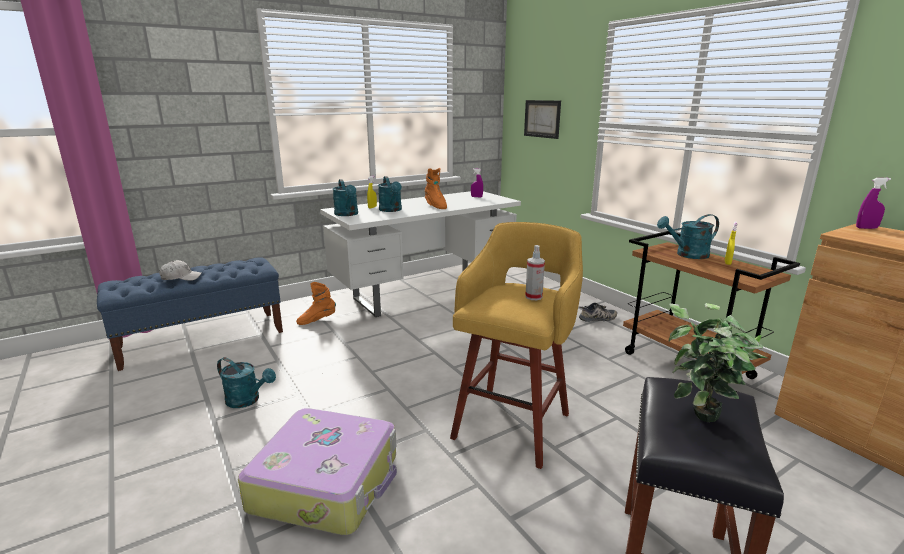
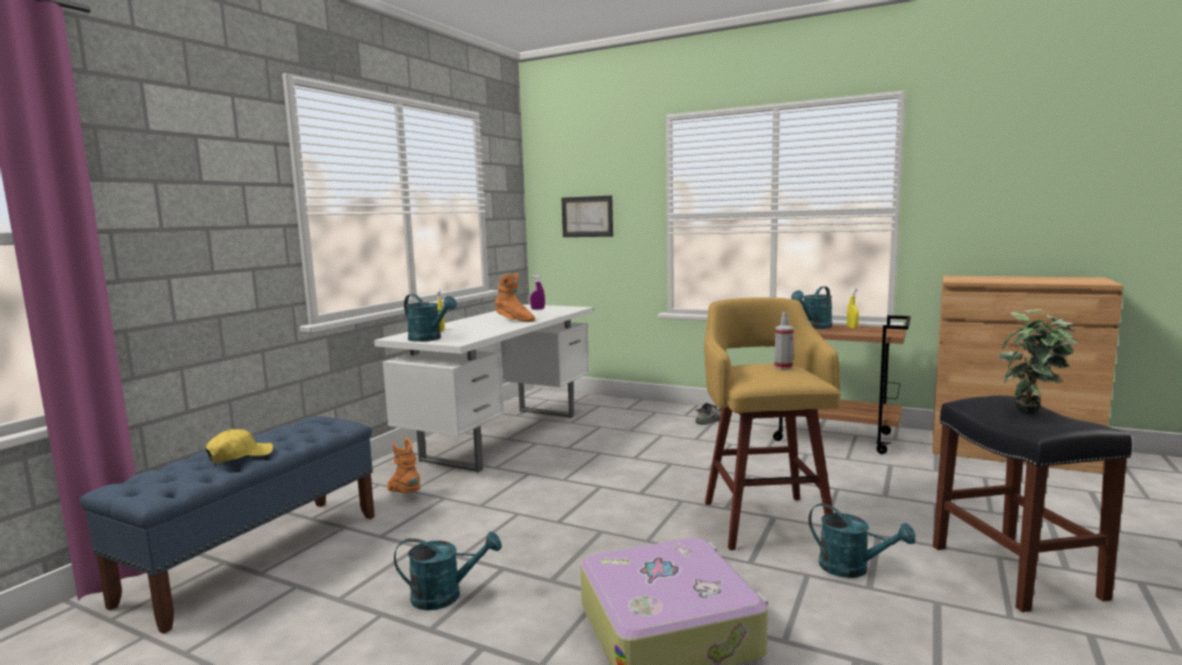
camera: 30 degrees left, 10 degrees down
(181, 277) = (240, 456): white cap -> yellow cap
(317, 320) = (404, 493): orange boot -> orange boot turned 105 degrees clockwise
(391, 210) = (473, 329): turquoise watering can -> turquoise watering can (852, 569)
(866, 228) = (957, 277): purple spray bottle -> none

